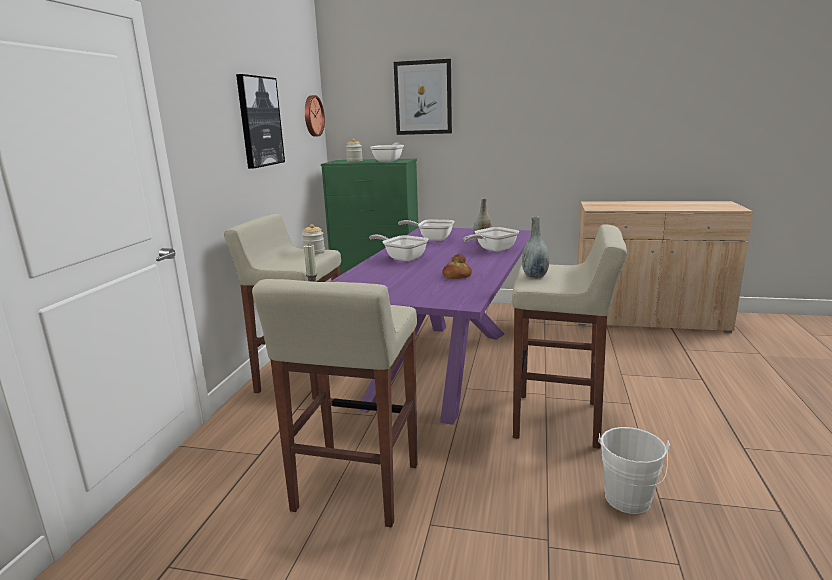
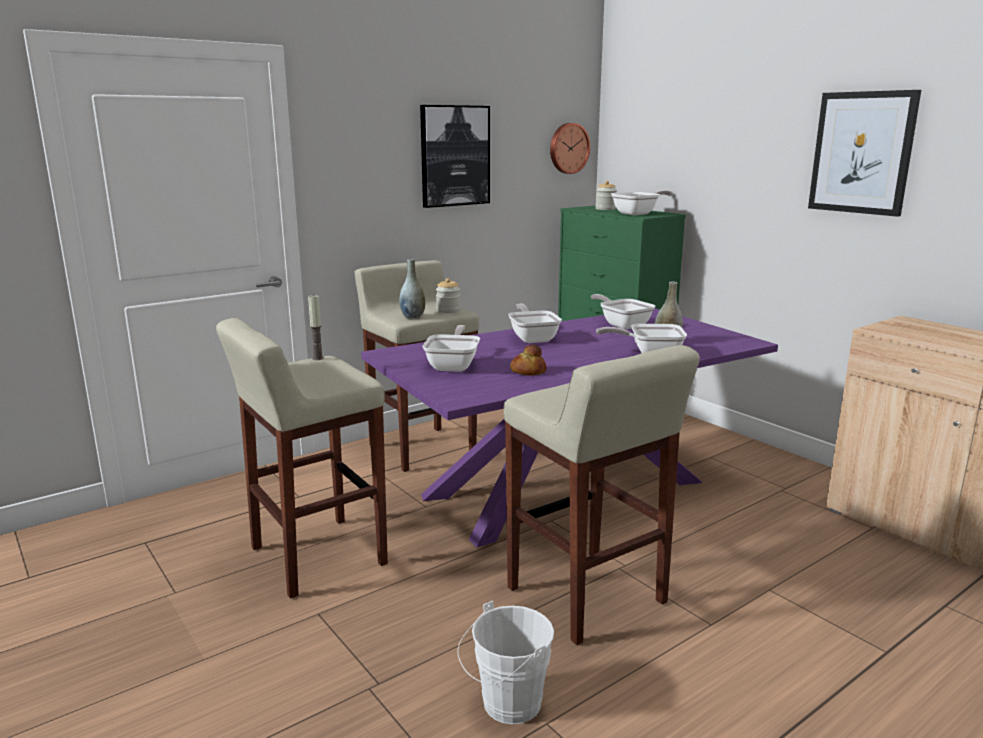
camera: 40 degrees right, 0 degrees up
(402, 286) = (454, 365): none -> frying pan
(423, 98) = (704, 131): picture -> picture (862, 153)
(534, 276) = (562, 391): grey vase -> grey vase (412, 317)

